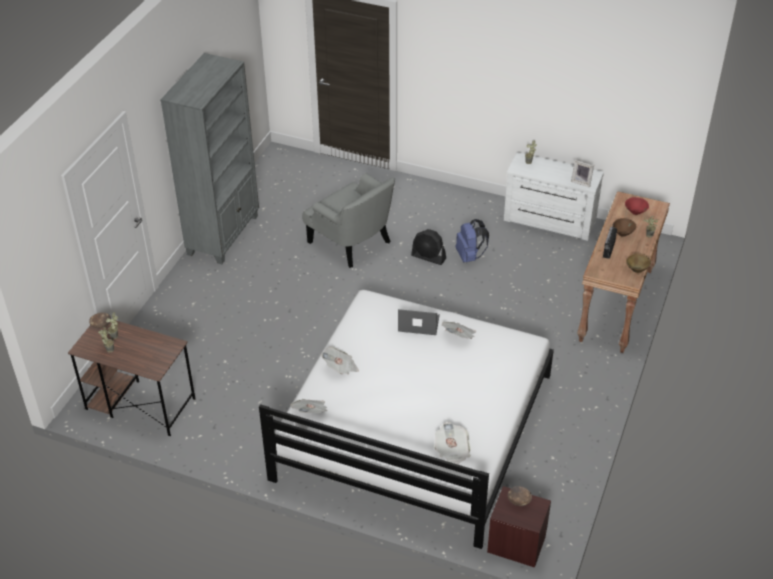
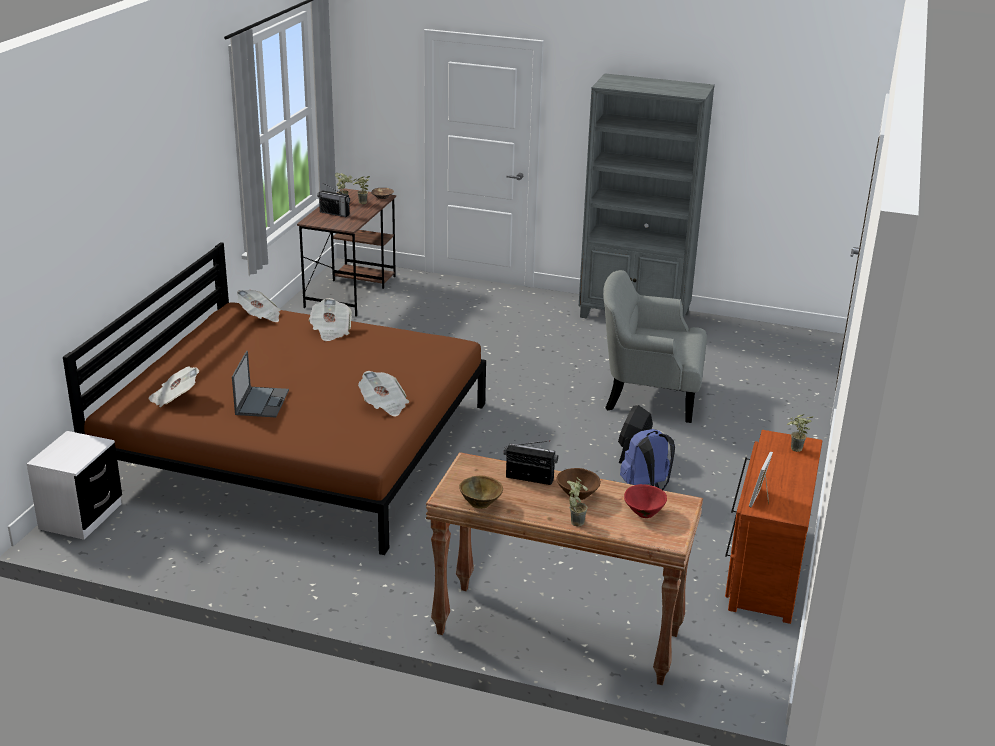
camera: 85 degrees right, 15 degrees down
(138, 355) = (334, 213): none -> radio
(352, 242) = (649, 395): grey armchair -> grey armchair turned 60 degrees clockwise
(413, 426) = (297, 444): white bed -> brown bed
(418, 323) = (409, 376): laptop -> laptop (262, 402)
(516, 544) = (81, 516): brown nightstand -> white nightstand
(519, 499) = (86, 450): brown bowl -> none
(549, 222) = (764, 568): white dresser -> brown dresser

